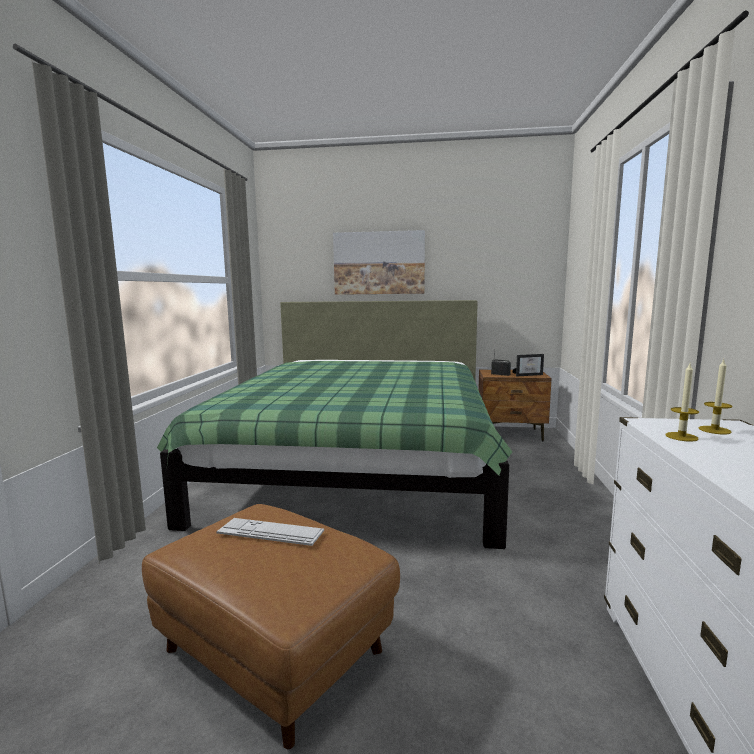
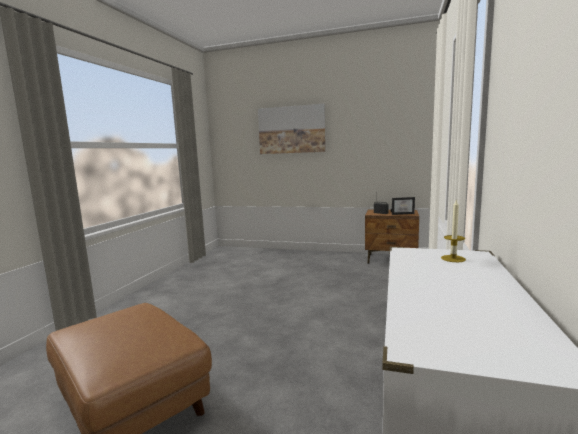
camera: 10 degrees right, 0 degrees up
(270, 532) = (131, 322): keyboard -> none
(359, 465) = (263, 280): green bed -> none
(681, 437) = (416, 263): candle -> none

